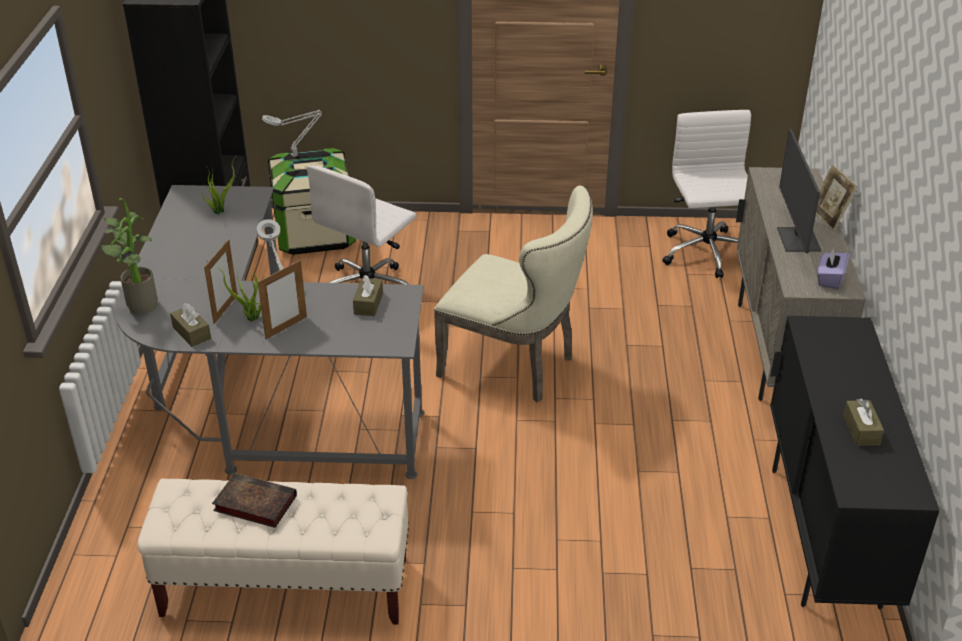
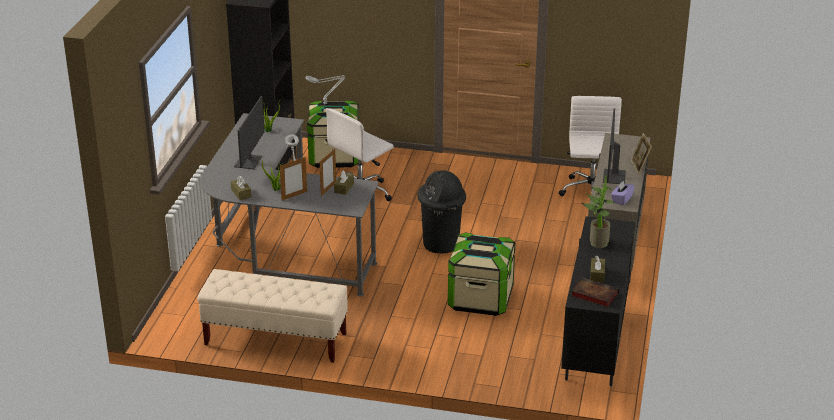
camera: 10 degrees right, 5 degrees down
(138, 305) = (213, 177): potted plant -> potted plant (596, 242)
(195, 270) = (249, 161): none -> monitor
(225, 309) = (262, 183): picture frame -> picture frame (328, 189)
(253, 503) = (261, 284): book -> book (593, 294)
(515, 366) = (441, 244): beige chair -> black trash can
(608, 460) = (480, 299): none -> storage box

